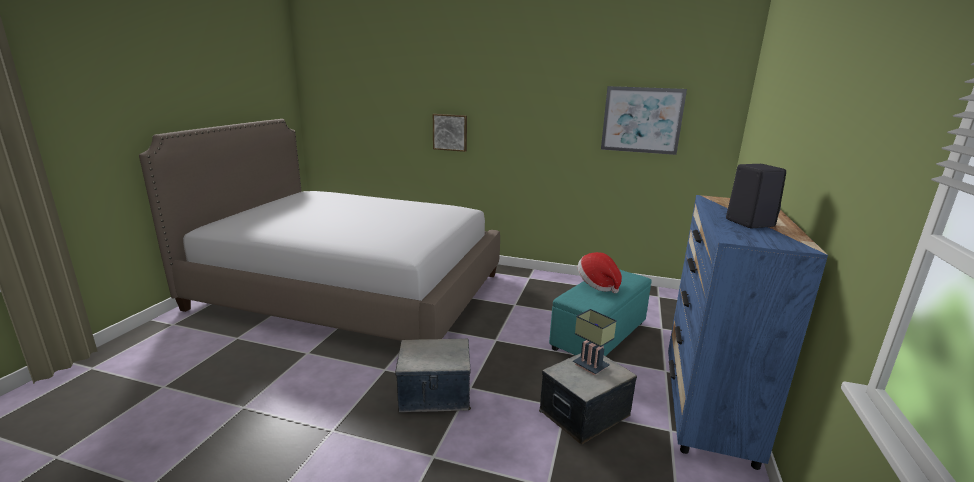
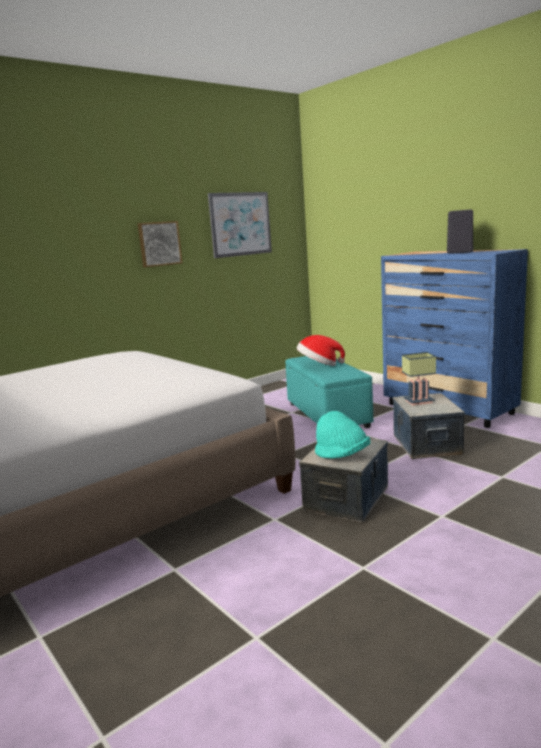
camera: 55 degrees left, 5 degrees down
(421, 355) = (342, 456): none -> turquoise hat
(450, 132) = (43, 267): picture -> picture (159, 244)

